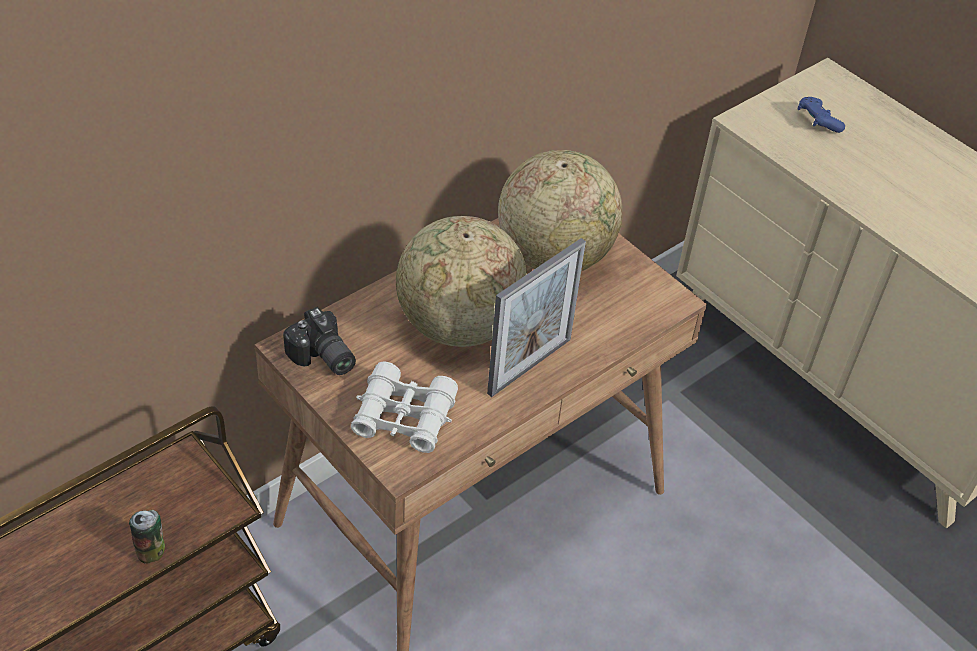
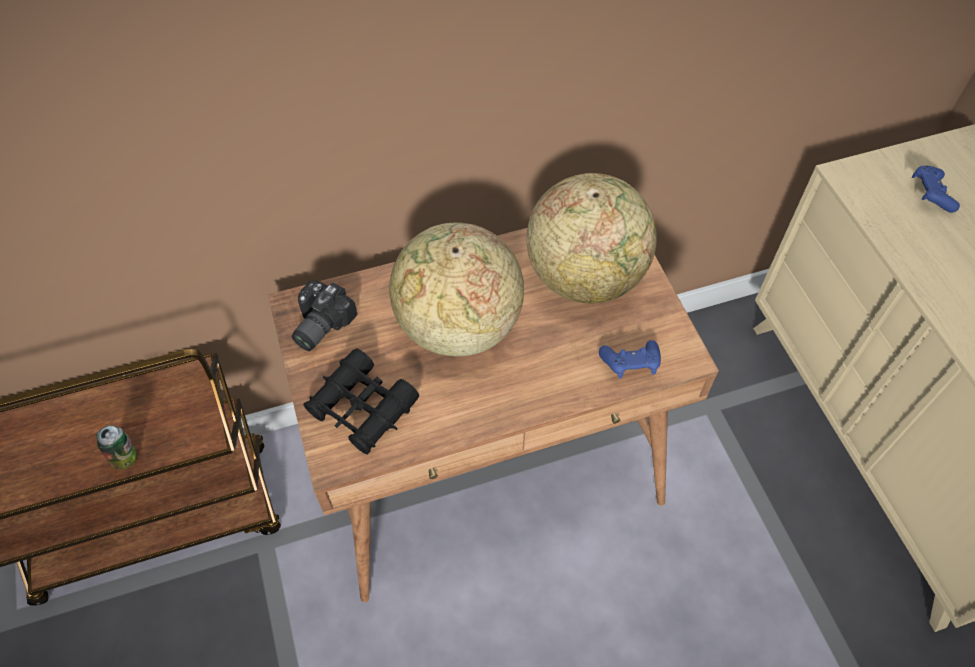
camera: 25 degrees right, 10 degrees up
(321, 358) = (318, 325): camera -> camera turned 45 degrees clockwise
(404, 417) = (362, 408): white binoculars -> black binoculars
(529, 366) = (506, 389): picture frame -> none
(630, 318) = (630, 365): none -> blue game controller

